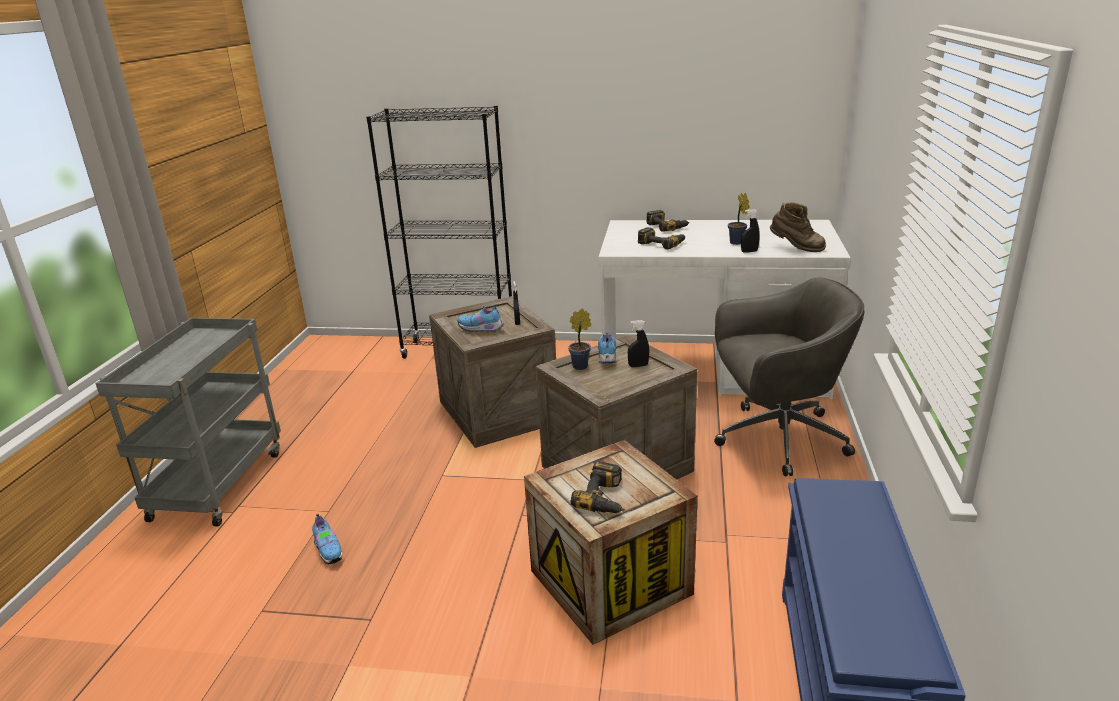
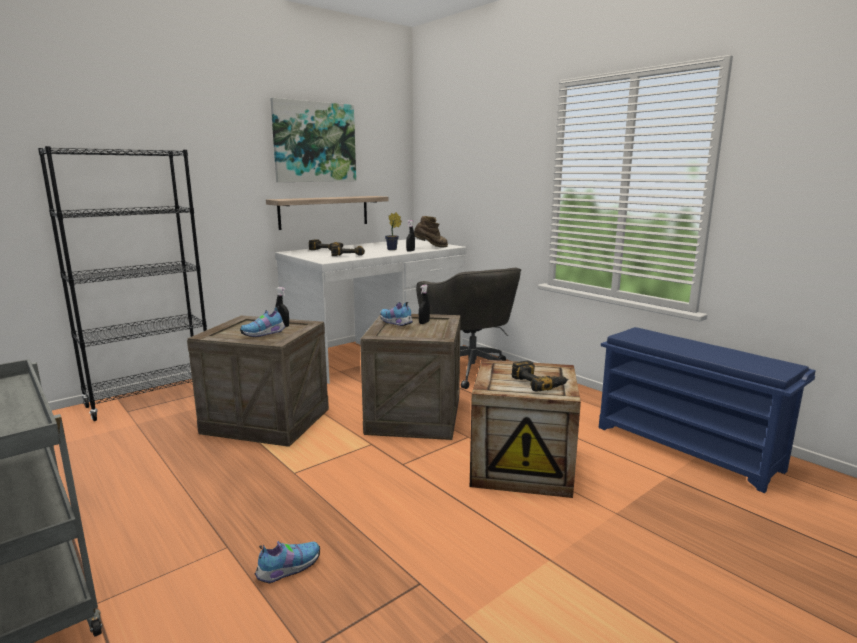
camera: 50 degrees left, 10 degrees down
(329, 551) = (287, 569): shoe -> shoe turned 45 degrees counterclockwise
(582, 366) = (390, 331): potted plant -> none
(677, 83) = (314, 142): none -> picture
(685, 174) = (324, 212): none -> shelf
(777, 439) = (470, 370): grey office chair -> grey office chair turned 120 degrees clockwise

